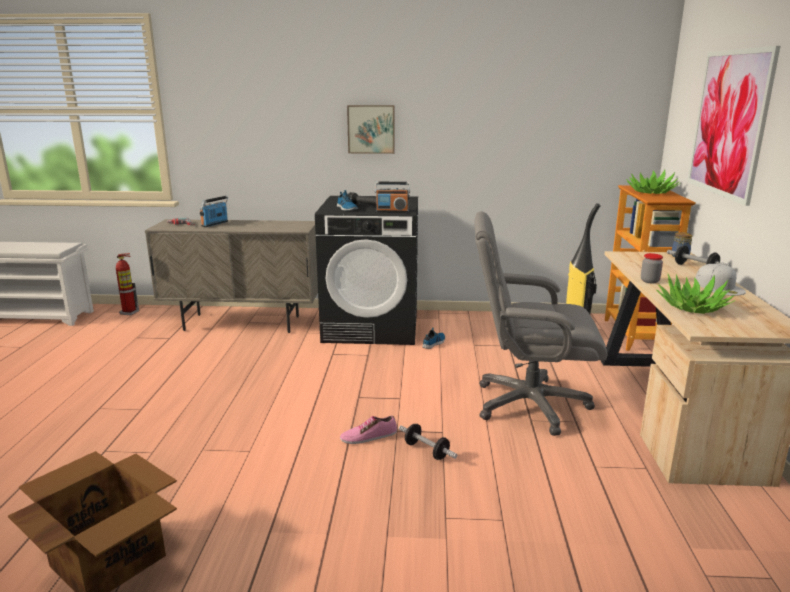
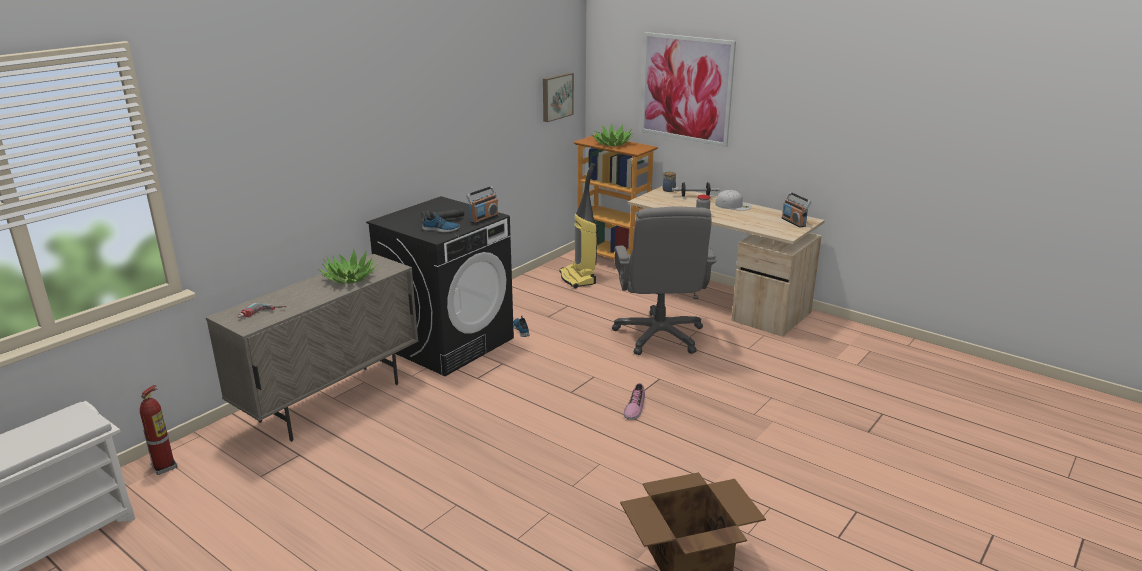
camera: 55 degrees left, 5 degrees up
(215, 224) = (290, 297): radio -> radio (794, 222)
(371, 129) = (392, 137): picture -> picture (556, 96)
(426, 451) = (676, 393): dumbbell -> none
(529, 404) = (659, 336): grey office chair -> grey office chair turned 45 degrees counterclockwise
(692, 307) = (756, 224): potted plant -> potted plant (349, 278)

